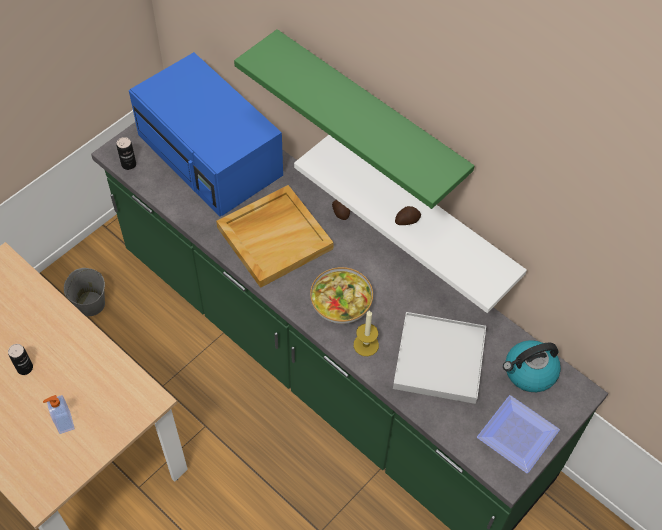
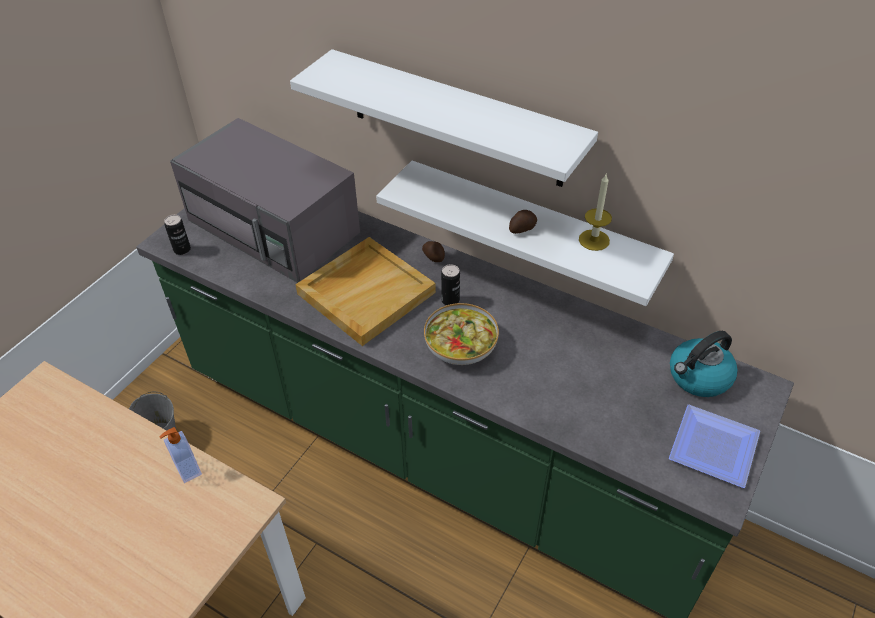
camera: 10 degrees left, 10 degrees down
(25, 368) = (83, 498): can -> can (450, 300)
(64, 422) = (142, 554): soap dispenser -> soap dispenser (187, 470)
(211, 156) = (275, 227): blue microwave -> grey microwave
(366, 345) = (503, 383): candle -> candle (594, 240)
(369, 115) = (455, 119): green shelf -> white shelf
(439, 359) = (592, 383): white tray -> none

